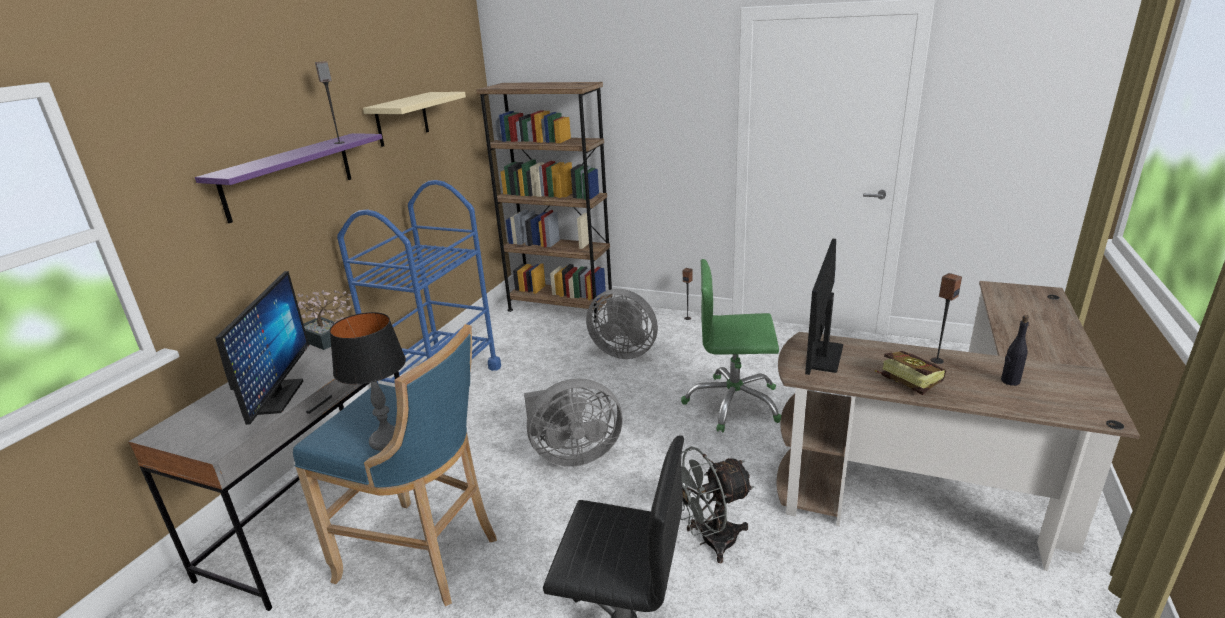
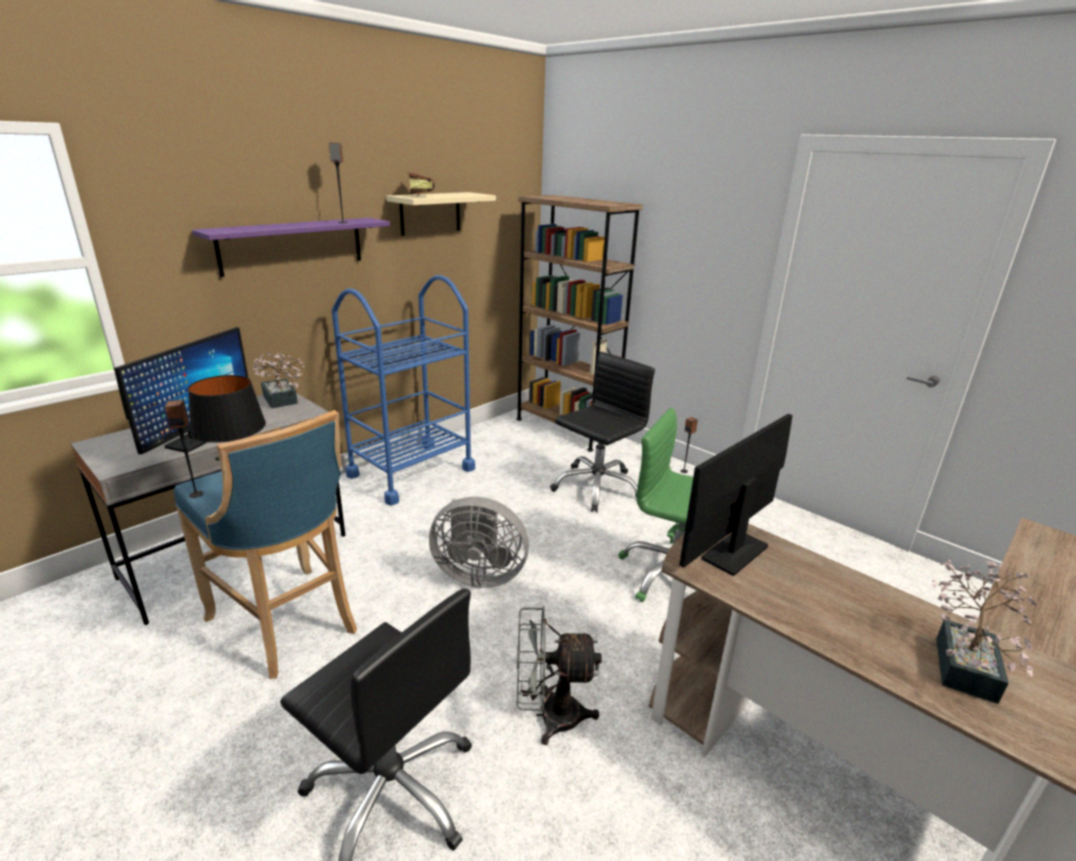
camera: 20 degrees right, 0 degrees up
(624, 352) = (596, 487): grey fan -> black office chair
(905, 381) = (814, 613): book -> book (421, 196)
(936, 360) = (878, 601): speaker -> speaker (196, 494)
(1010, 381) = (965, 662): black bottle -> potted plant

